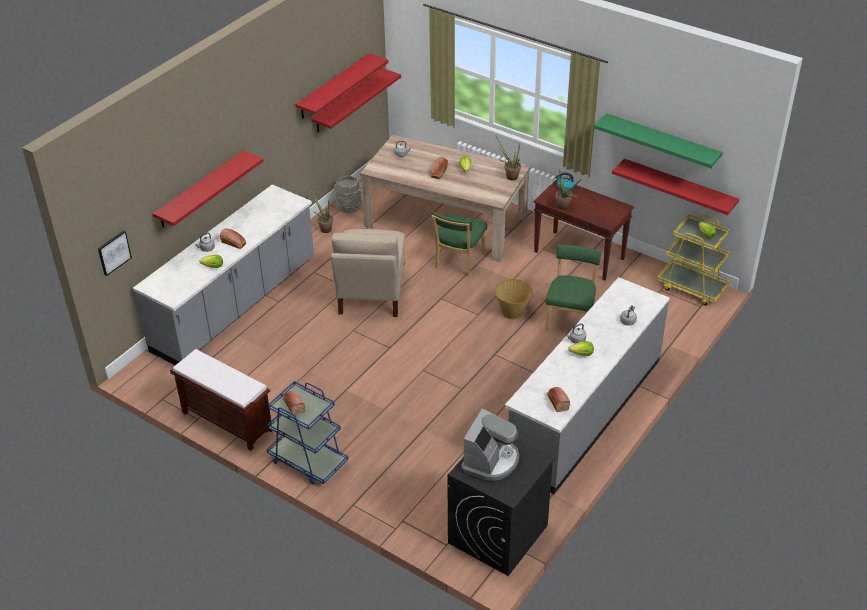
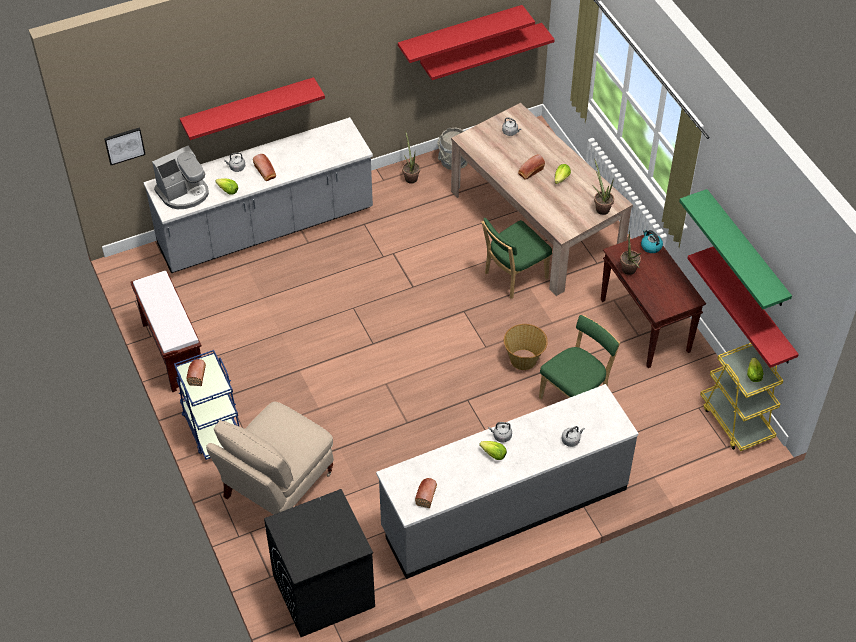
camera: 30 degrees right, 10 degrees up
(371, 294) = (400, 275): beige chair -> beige chair (277, 486)
(491, 461) = (312, 525): coffee machine -> coffee machine (184, 193)

